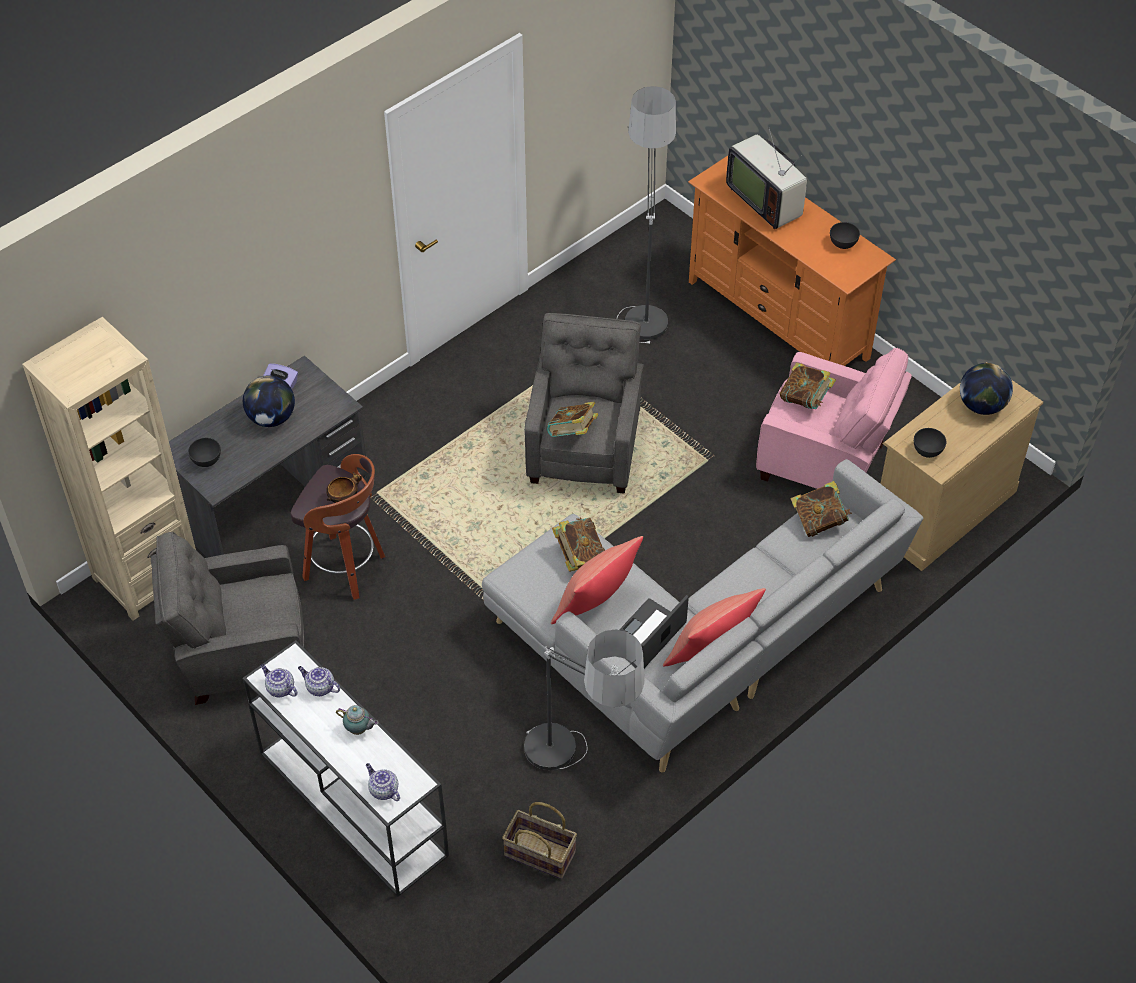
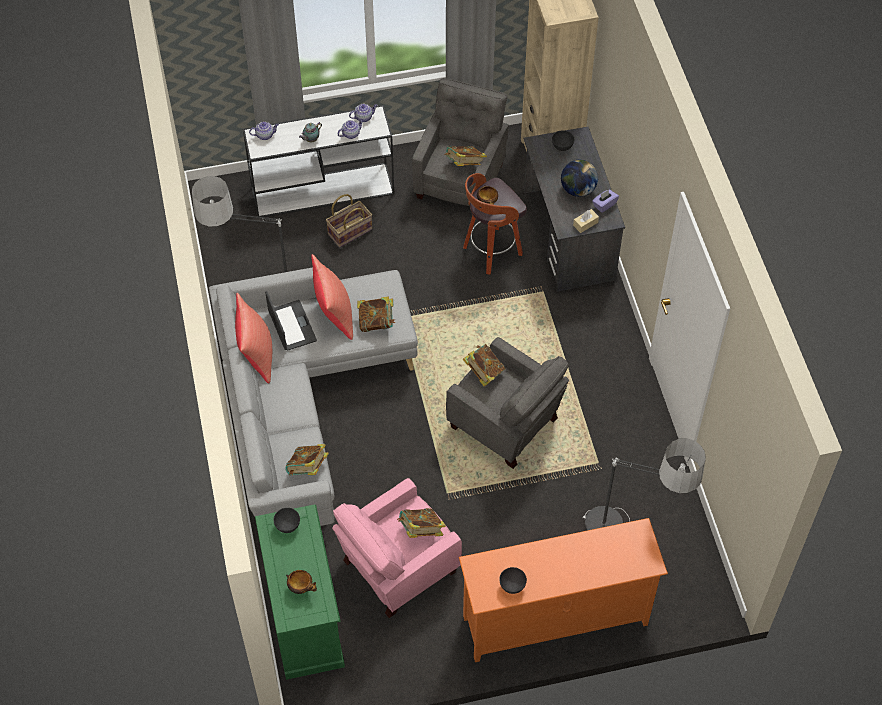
camera: 120 degrees right, 5 degrees up
(265, 589) = (465, 165): none -> book
(322, 390) = (585, 224): none -> beige tissue box
(539, 855) = (226, 257): basket -> basket (349, 231)
(766, 200) = (593, 559): television -> none
(942, 510) = (305, 617): beige dresser -> green dresser
(981, 406) = (301, 588): globe -> bowl

